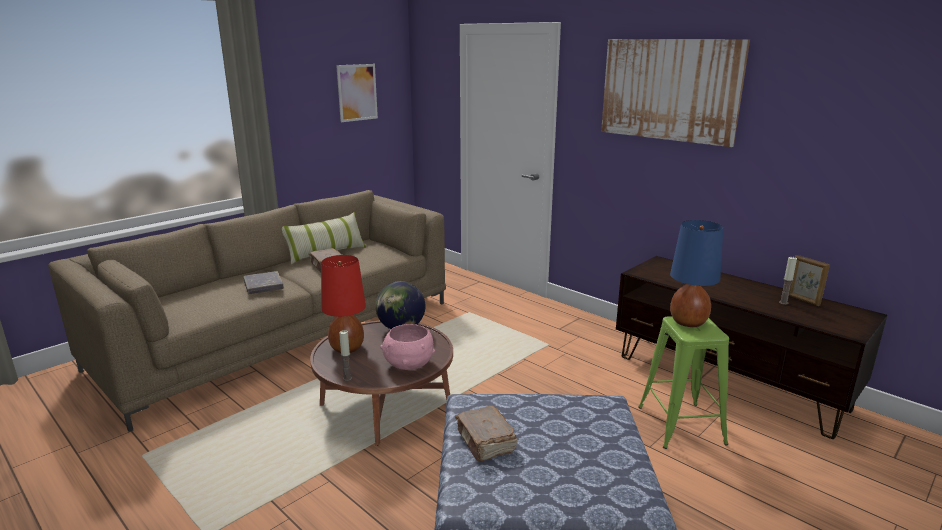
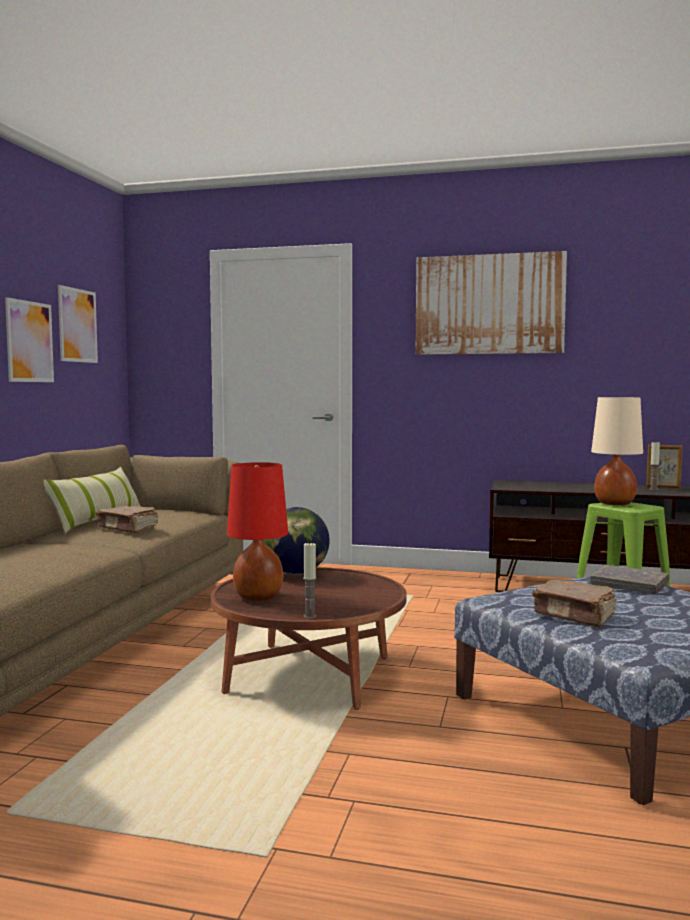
camera: 30 degrees left, 15 degrees down
(263, 286) = (65, 550): grey book -> grey book (629, 585)
(310, 113) = (29, 341): none -> picture
(409, 364) = (360, 595): pink bowl -> none
(687, 322) = (614, 504): blue table lamp -> beige table lamp

